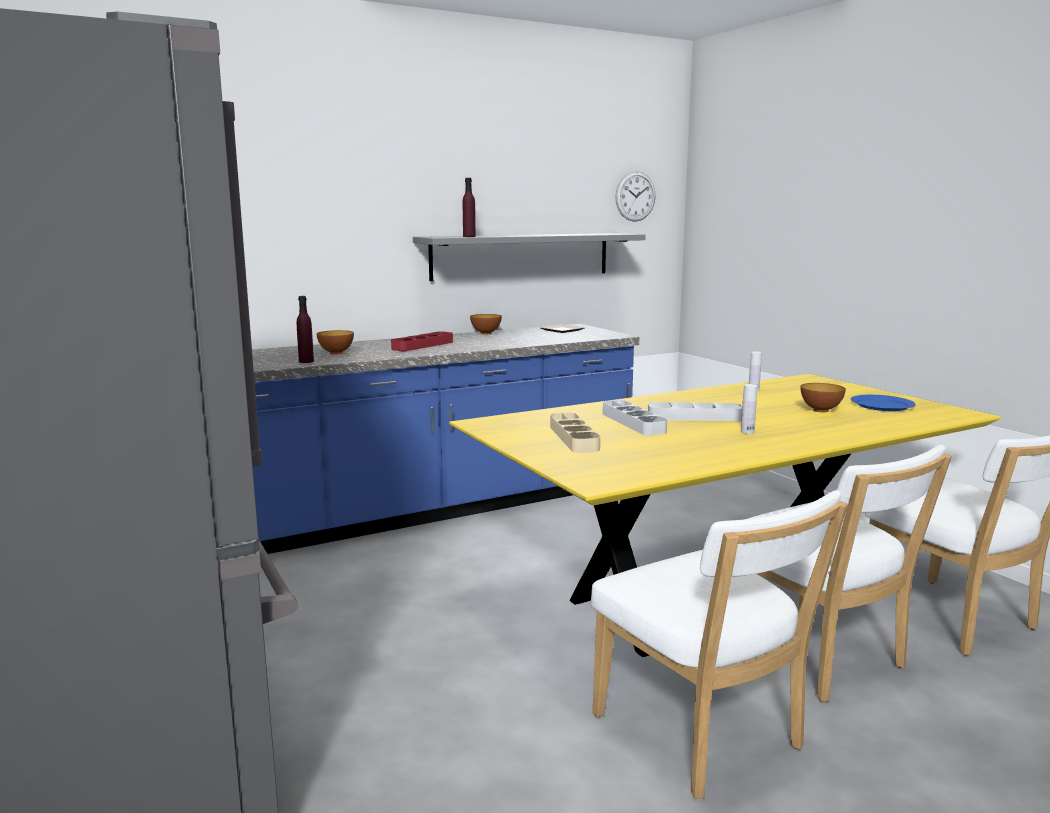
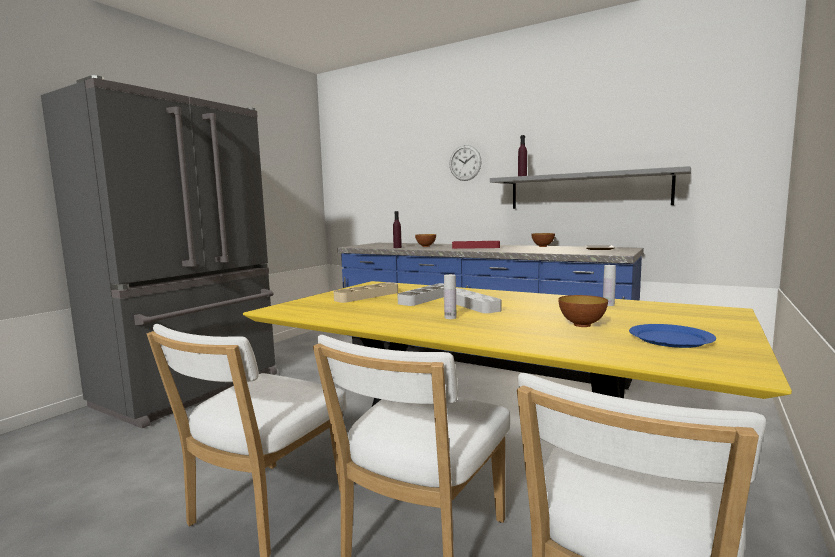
camera: 60 degrees right, 5 degrees down
(635, 196) = (715, 133): wall clock -> wall clock (465, 163)

